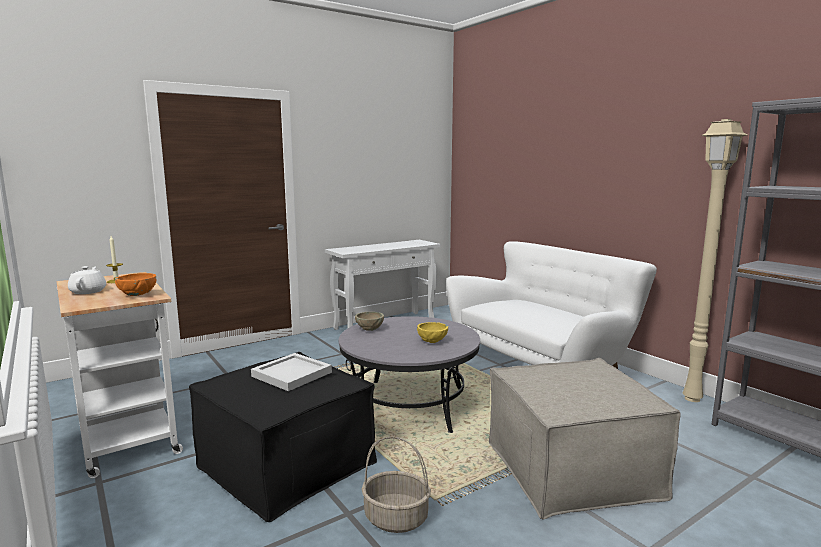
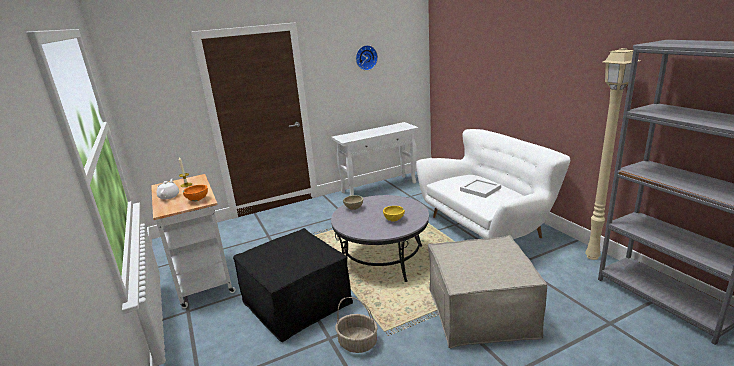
camera: 10 degrees right, 10 degrees up
(290, 374) = (294, 248): white tray -> white tray (479, 189)
(375, 150) = (365, 57): none -> wall clock

